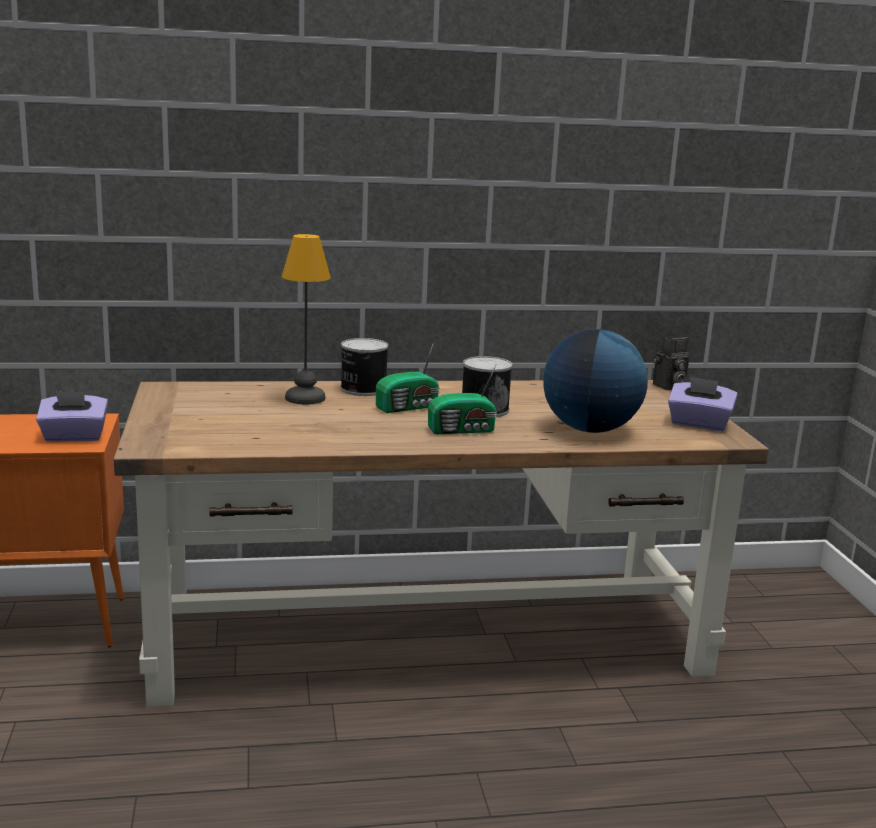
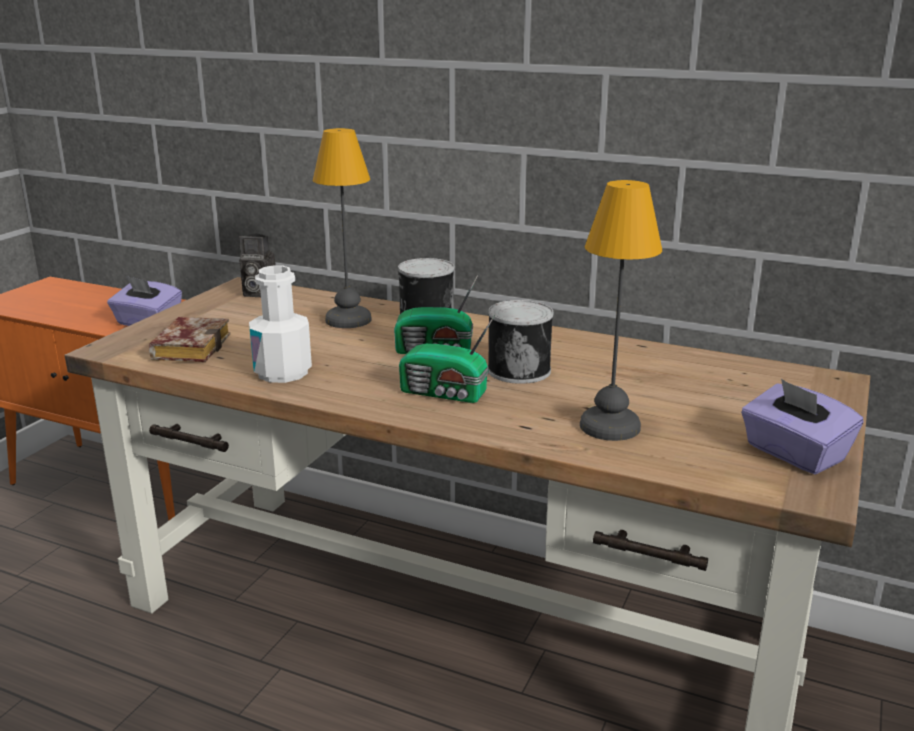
camera: 35 degrees right, 5 degrees up
(215, 435) = (190, 346): none -> book
(327, 438) = (282, 372): none -> white bottle
(590, 429) = (610, 427): globe -> table lamp
(668, 387) = (837, 384): camera -> camera (257, 293)

